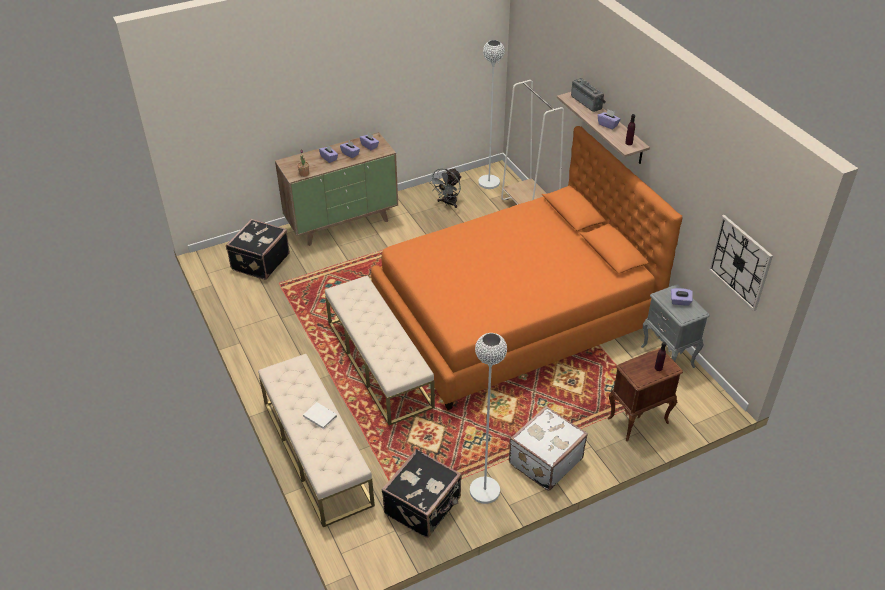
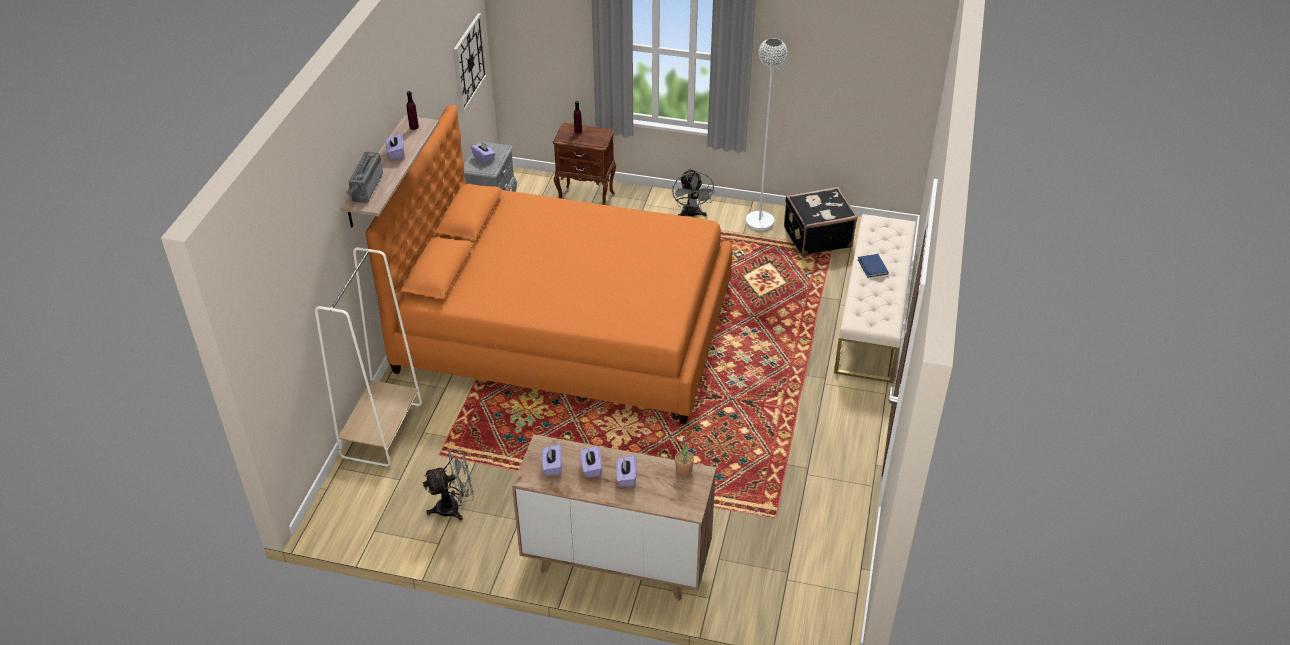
camera: 140 degrees left, 0 degrees up
(259, 262) = (775, 568): black suitcase -> none
(319, 416) = (872, 267): white book -> blue book
(379, 364) = (747, 357): beige bench -> none
(489, 182) = (364, 506): white floor lamp -> none
(544, 460) = (691, 215): white suitcase -> grey fan

